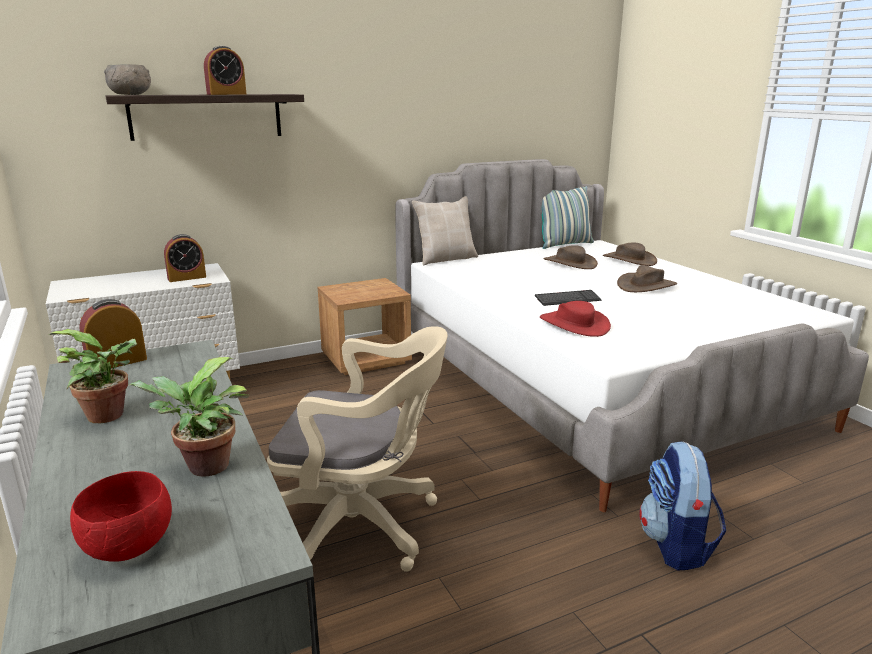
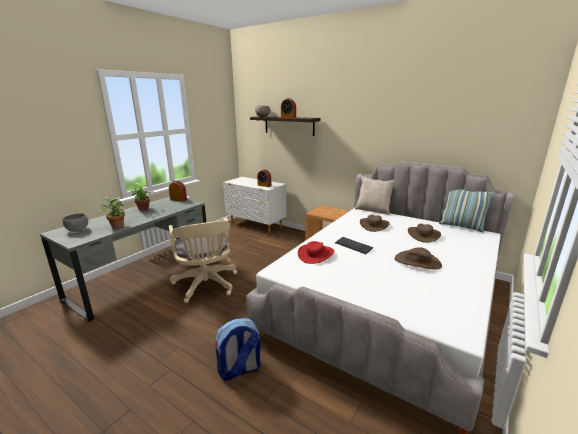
camera: 60 degrees right, 0 degrees up
(130, 548) = (77, 230): red bowl -> grey bowl
(629, 260) = (468, 248): brown hat -> brown hat (374, 225)

